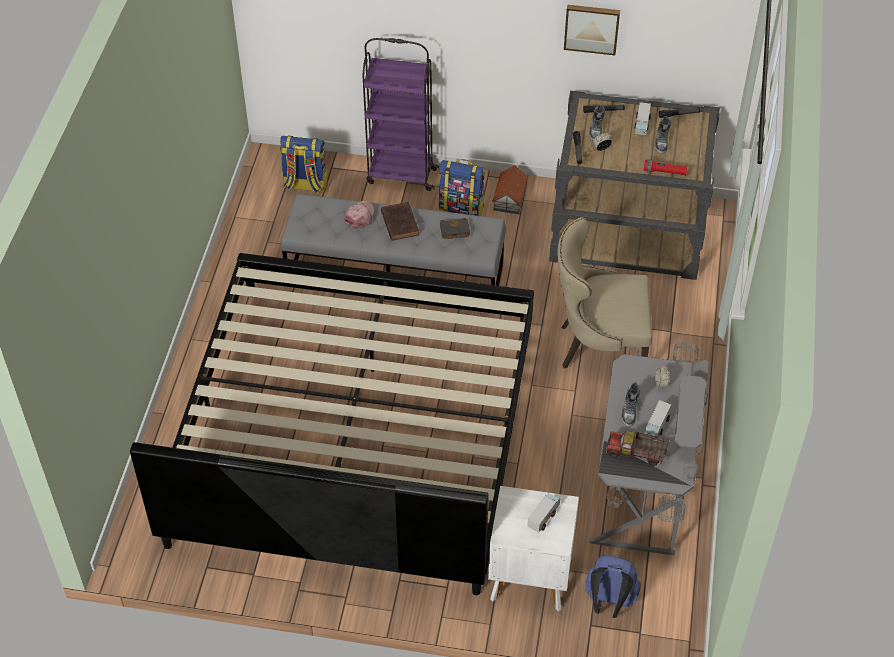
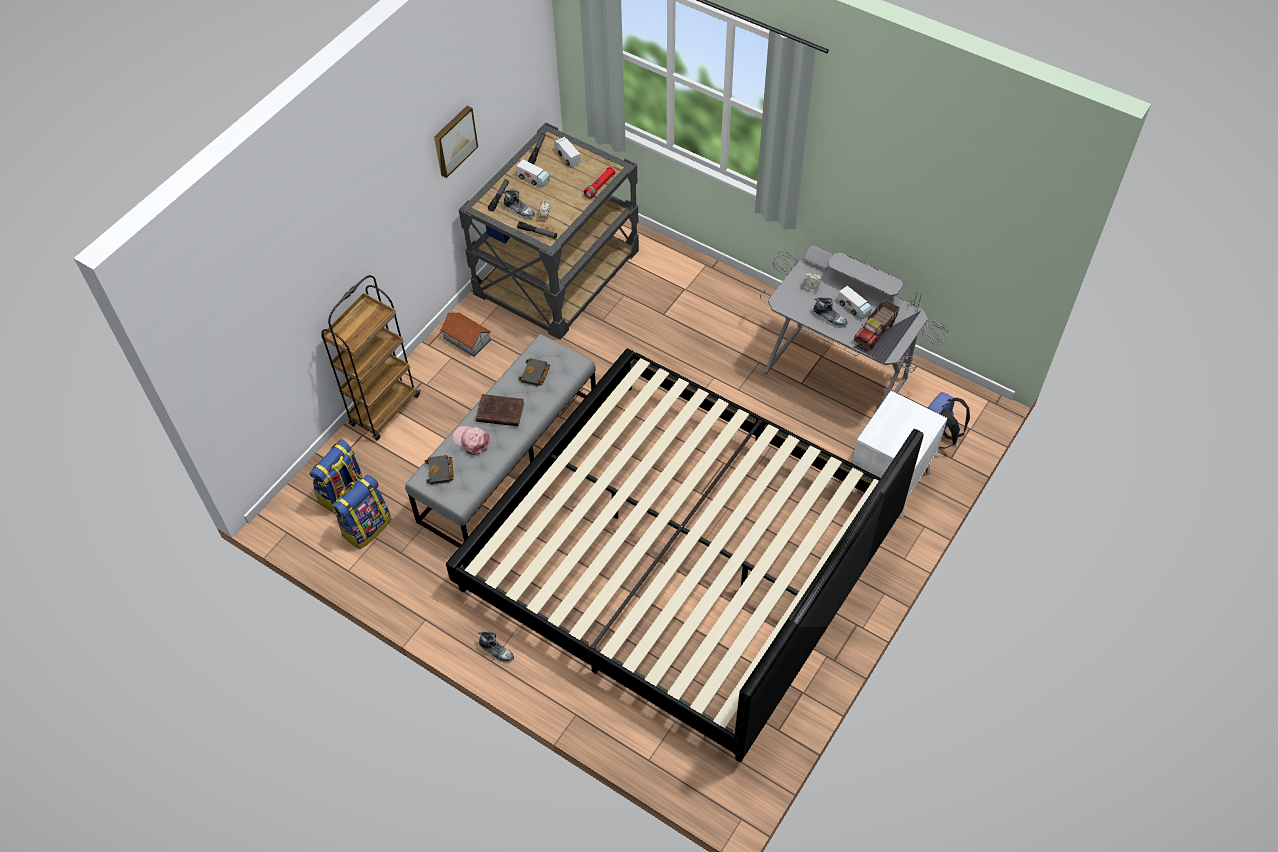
camera: 65 degrees left, 5 degrees up
(317, 209) = (440, 472): none -> black book
(401, 176) = (384, 411): purple cart -> brown cart
(462, 209) = (458, 380): backpack -> backpack (366, 527)
(543, 516) = (901, 421): toy truck -> toy truck (567, 156)
(598, 347) = (675, 343): beige chair -> none
(662, 141) = (561, 174): shoe -> shoe (496, 651)

